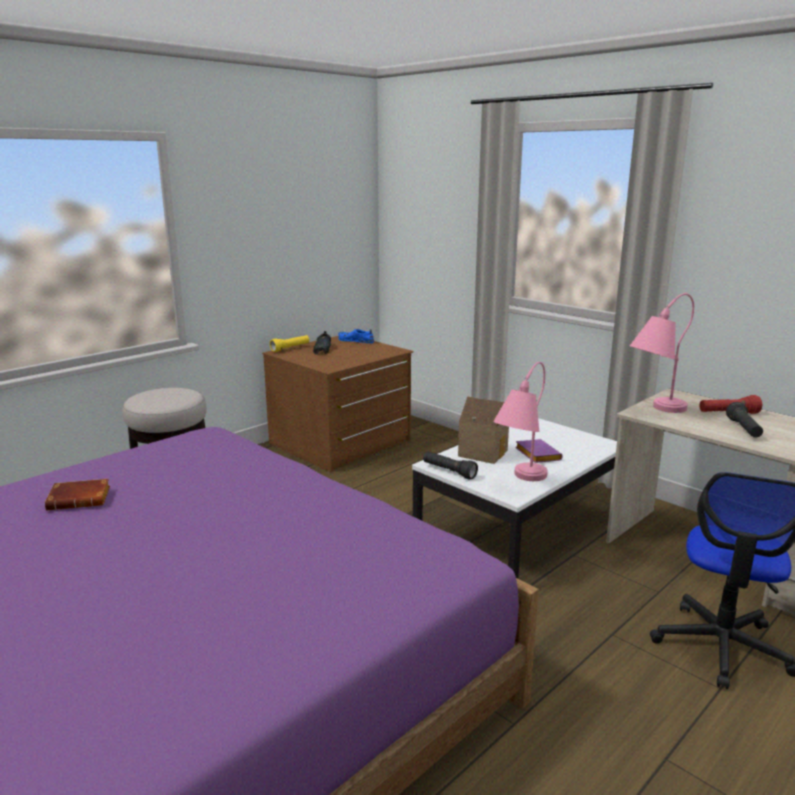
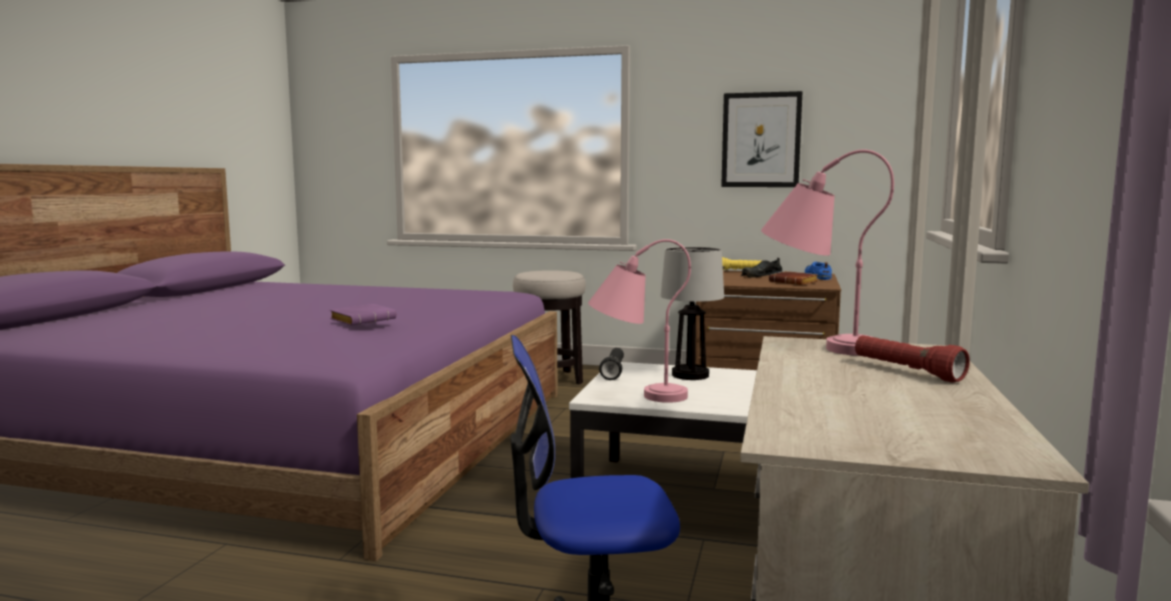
camera: 60 degrees right, 10 degrees down
(81, 499) = (360, 293): brown book -> brown book (794, 282)
(287, 229) = (761, 140): none -> picture
(483, 452) = (690, 375): toy house -> table lamp
(536, 455) = (728, 392): purple book -> purple book (364, 320)
(743, 429) = (842, 380): black flashlight -> none

